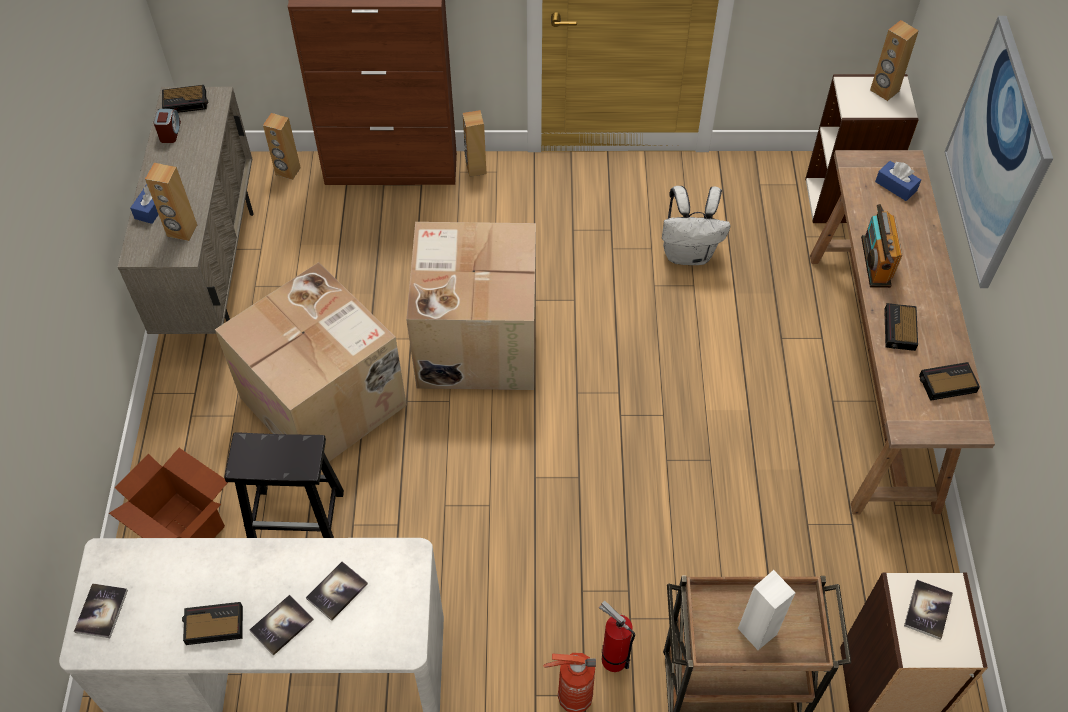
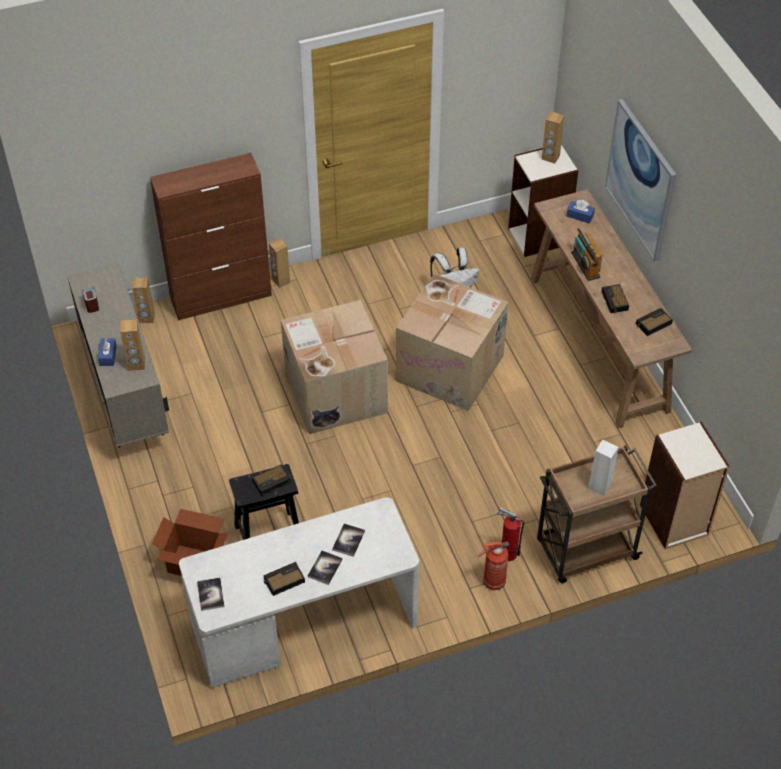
camera: 20 degrees left, 5 degrees down
(186, 102) = (91, 282): alarm clock -> alarm clock (272, 481)
(326, 401) = (251, 460): cardboard box -> cardboard box (451, 368)
(927, 610) = (687, 447): book -> none

